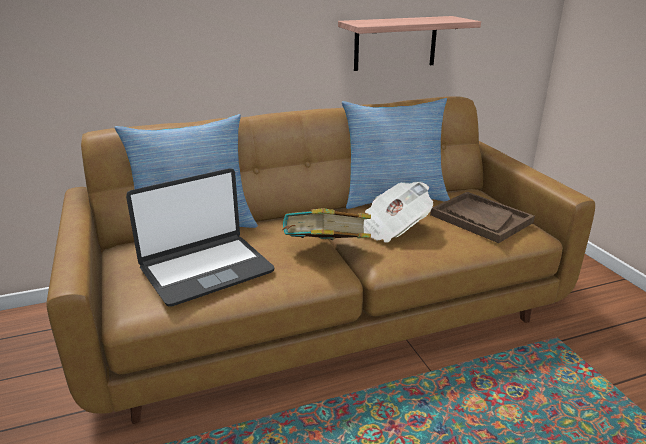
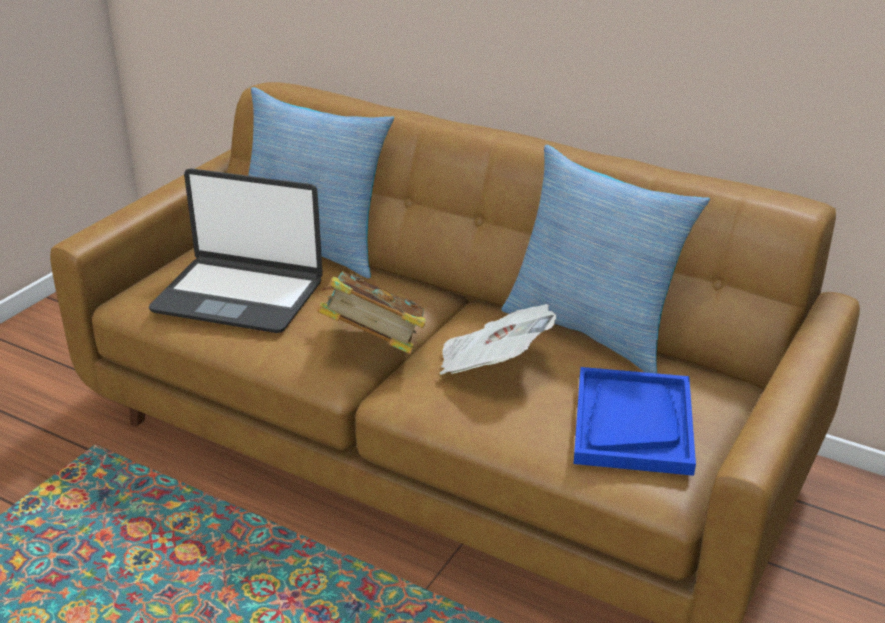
camera: 50 degrees right, 5 degrees up
(395, 43) = (726, 72): shelf -> none
(480, 219) = (632, 423): brown tray -> blue tray

